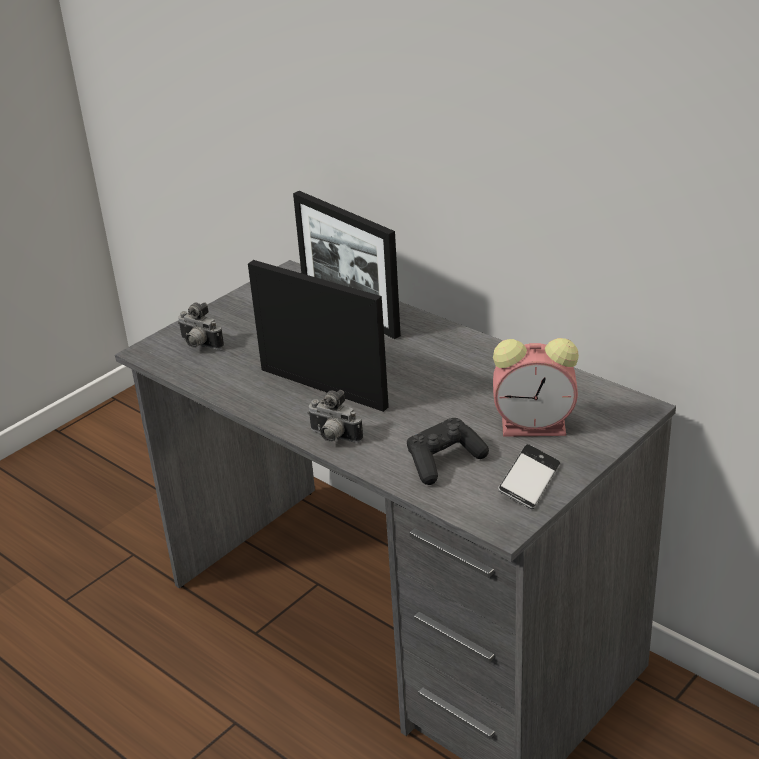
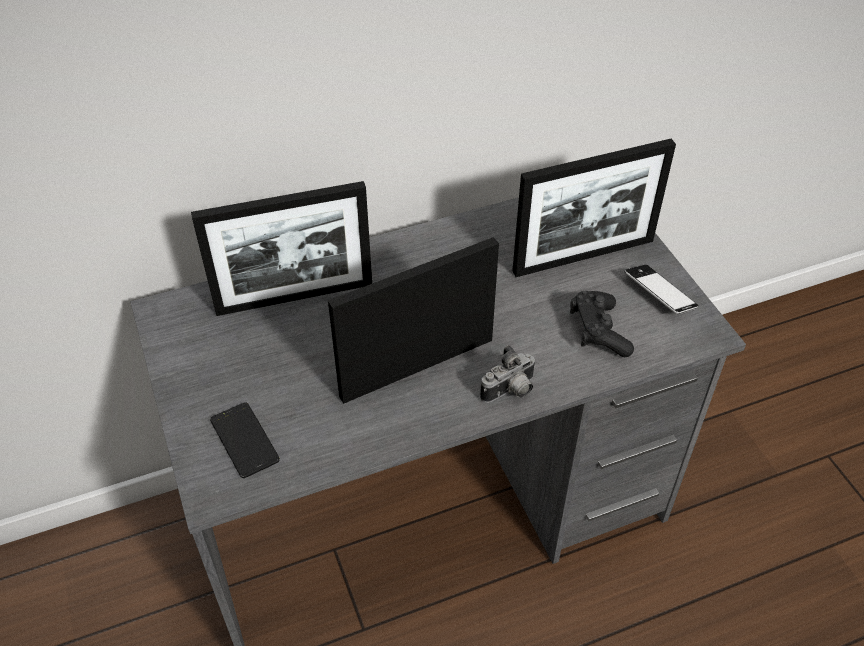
camera: 65 degrees left, 15 degrees up
(199, 345) = (244, 440): camera -> phone
(536, 426) = (583, 256): alarm clock -> picture frame

